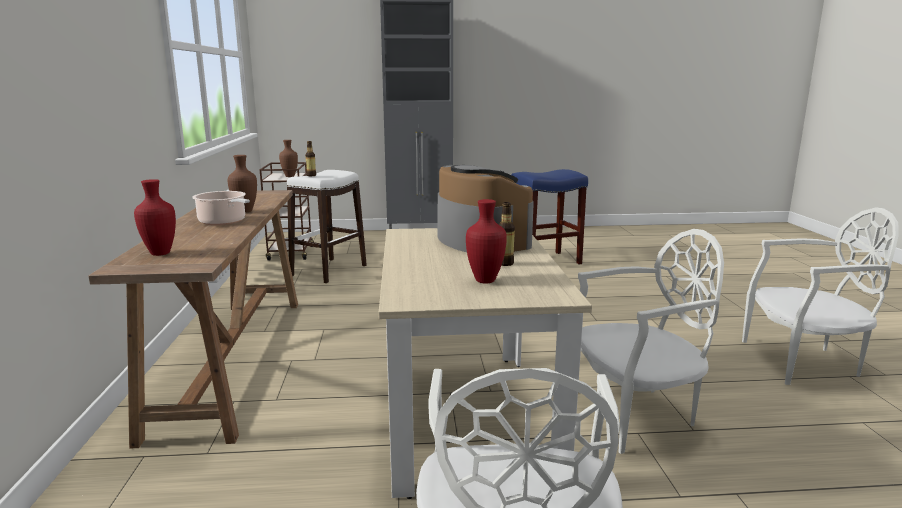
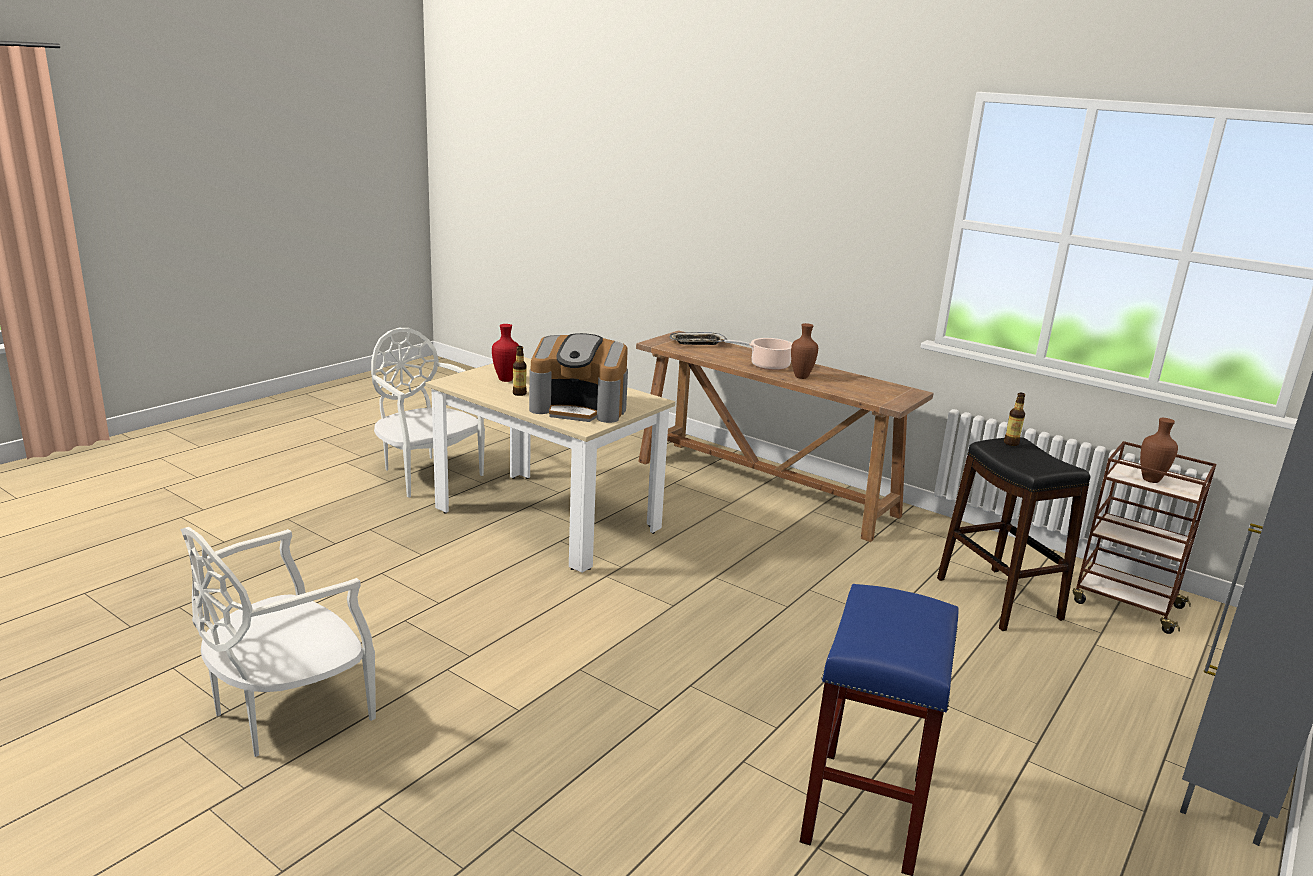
camera: 130 degrees right, 5 degrees up
(161, 253) = (697, 343): red vase -> tray
(329, 270) = (999, 599): white stool -> black stool
(634, 413) = (435, 567): white chair -> none

